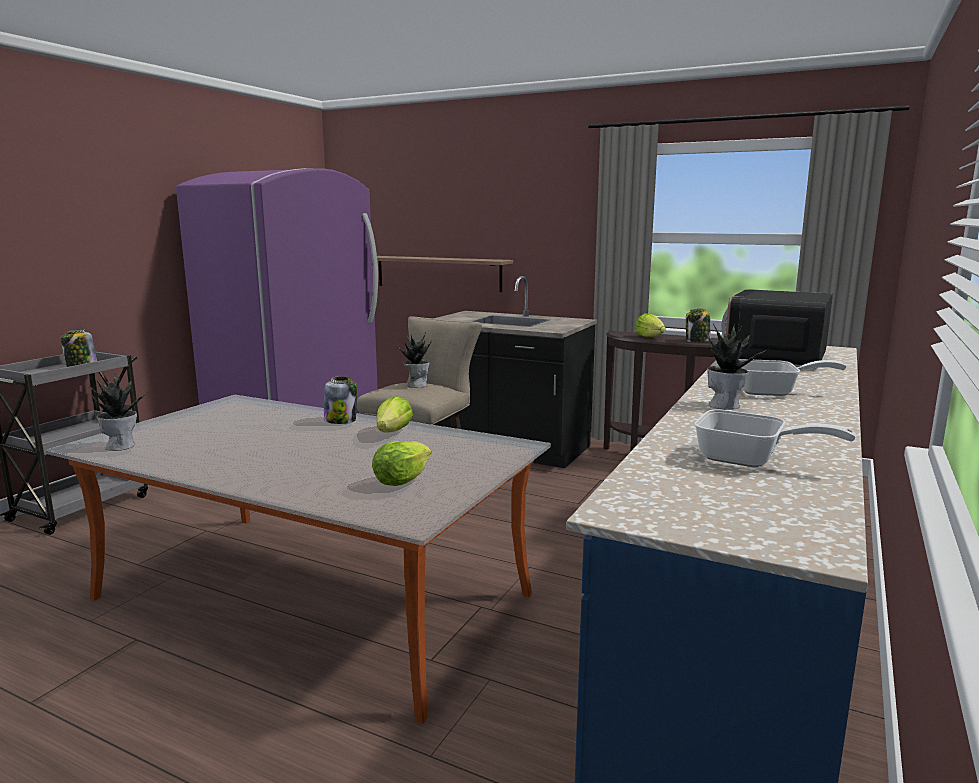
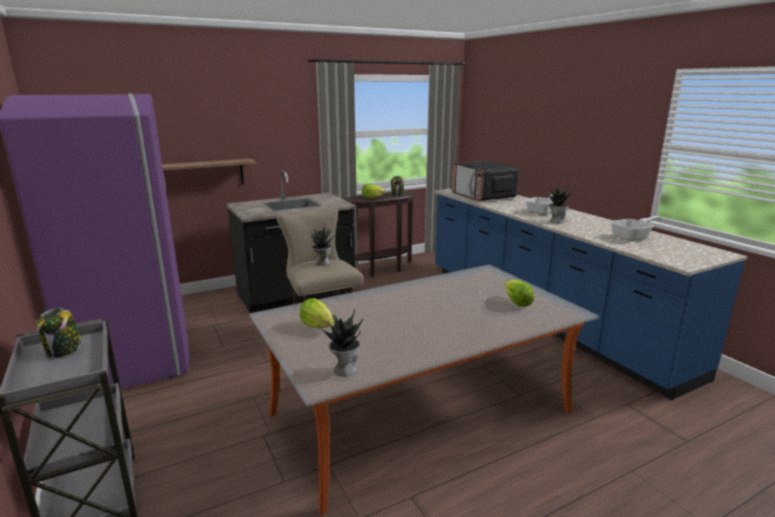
camera: 55 degrees left, 5 degrees up
(341, 420) = (383, 295): jar -> none
(393, 432) = (428, 288): lettuce -> lettuce (317, 326)

